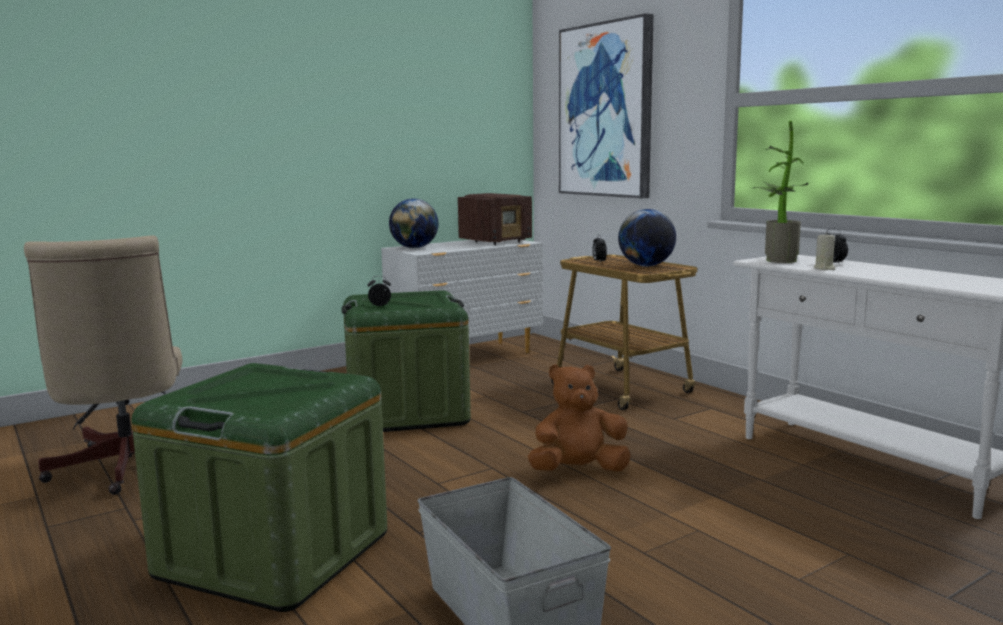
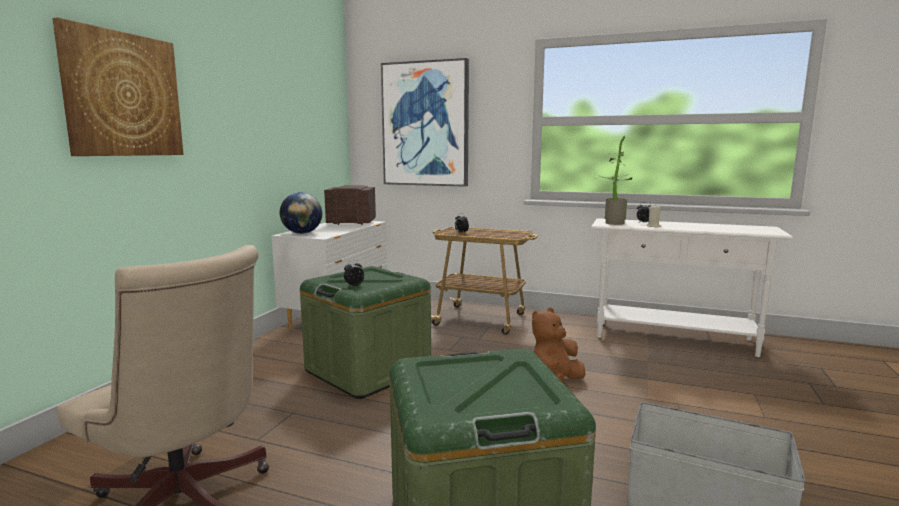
camera: 35 degrees left, 0 degrees up
(202, 96) = (123, 95): none -> picture
(496, 242) = (350, 223): radio -> radio turned 105 degrees counterclockwise
(646, 266) = (499, 233): globe -> none

